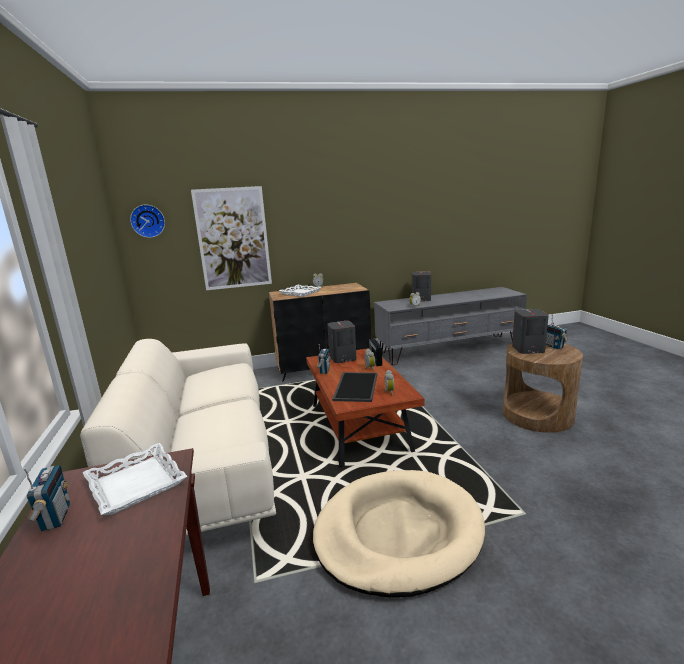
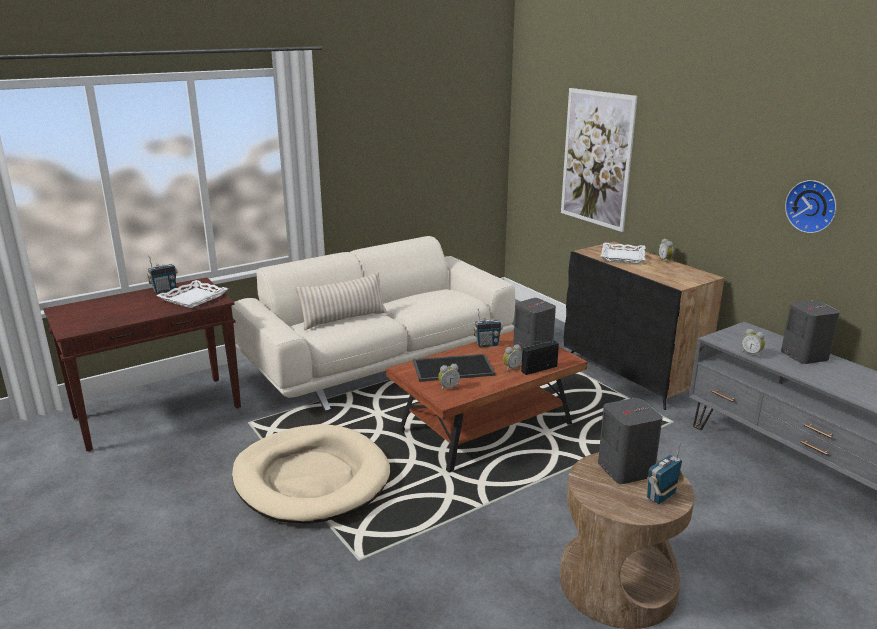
camera: 70 degrees right, 5 degrees up
(148, 221) = (532, 116): wall clock -> wall clock (812, 206)
(210, 424) = (343, 319): none -> beige pillow

